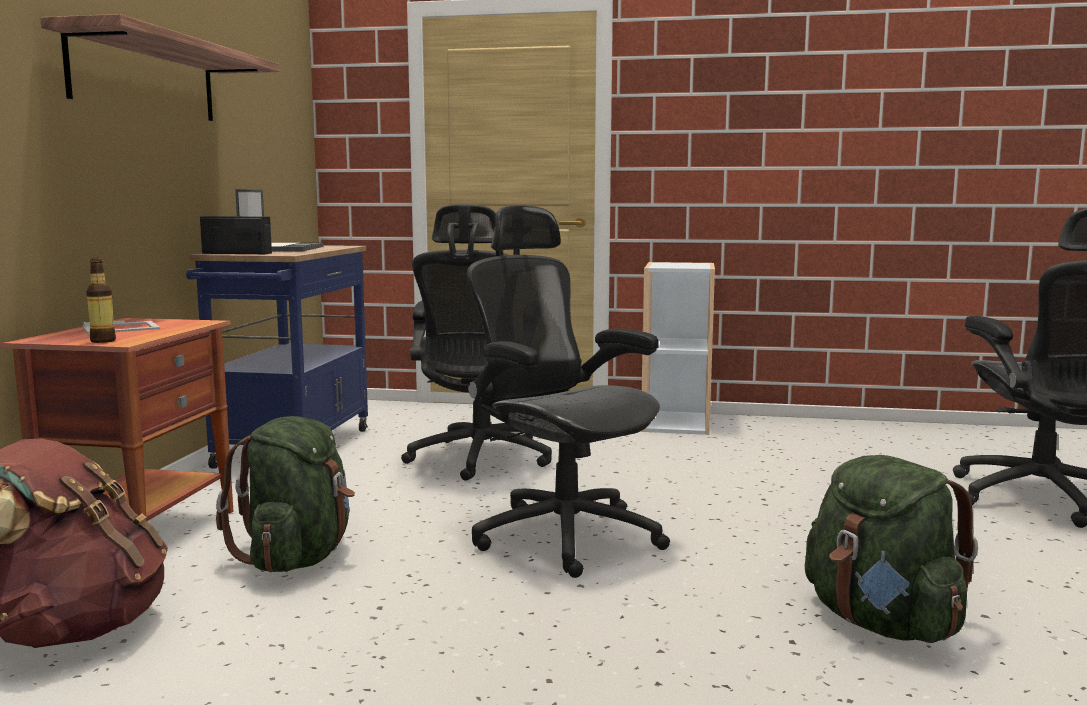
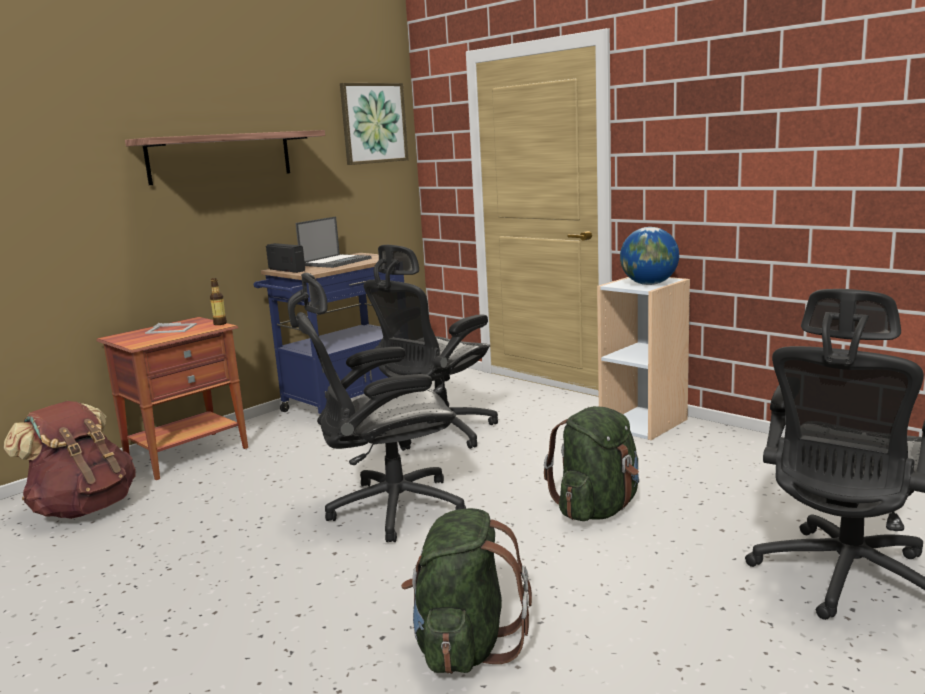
camera: 35 degrees right, 5 degrees up
(103, 341) = (134, 342): bottle -> bottle (220, 324)
(282, 75) = (373, 123): none -> picture
(297, 557) = (229, 489): green backpack -> green backpack (597, 509)
(562, 534) = (389, 510): office chair -> office chair turned 105 degrees counterclockwise
(692, 265) = (649, 284): none -> globe

